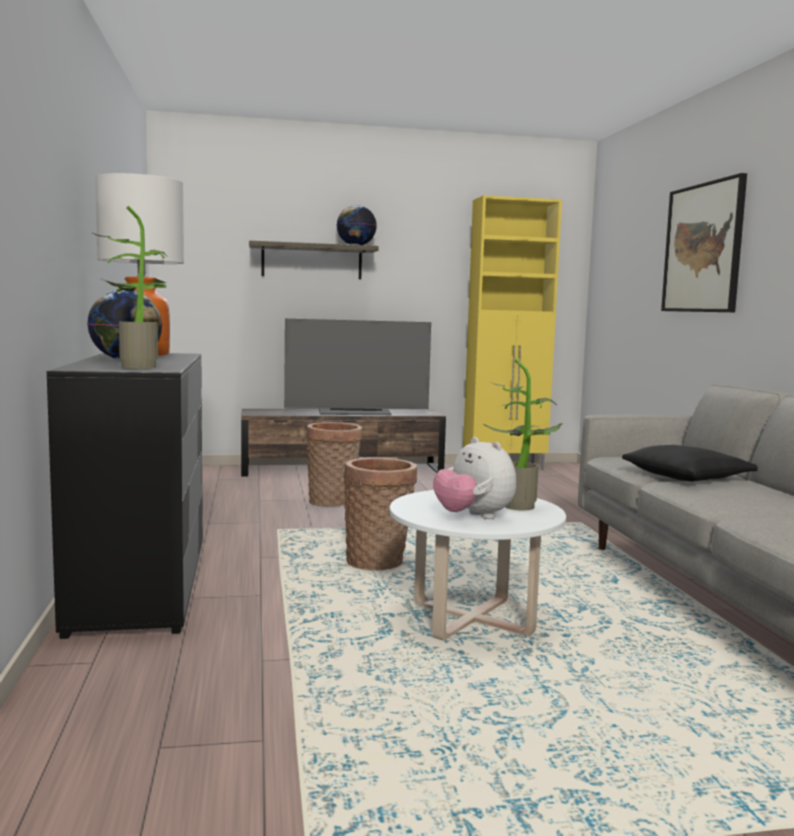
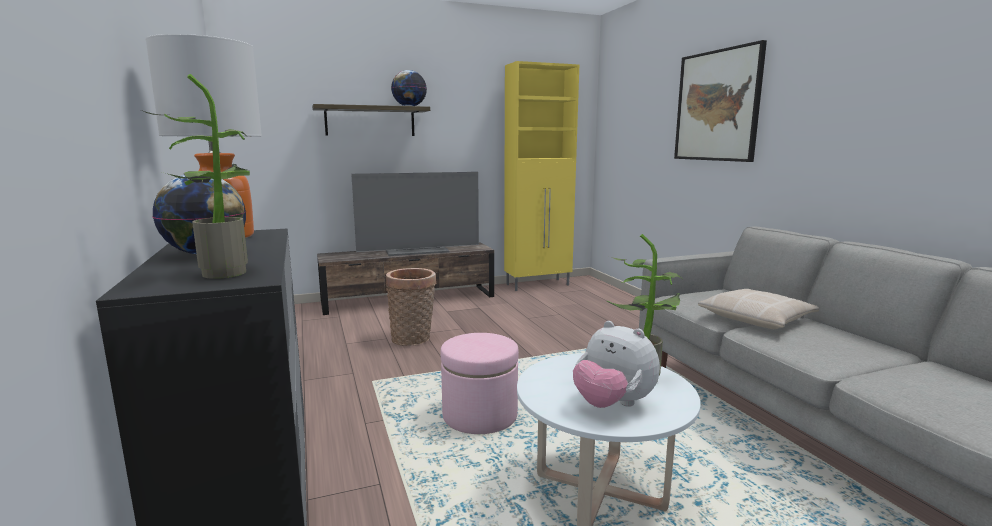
camera: 10 degrees left, 5 degrees up
(378, 562) = (480, 415): basket -> pink ottoman
(689, 476) = (757, 318): black pillow -> beige pillow

